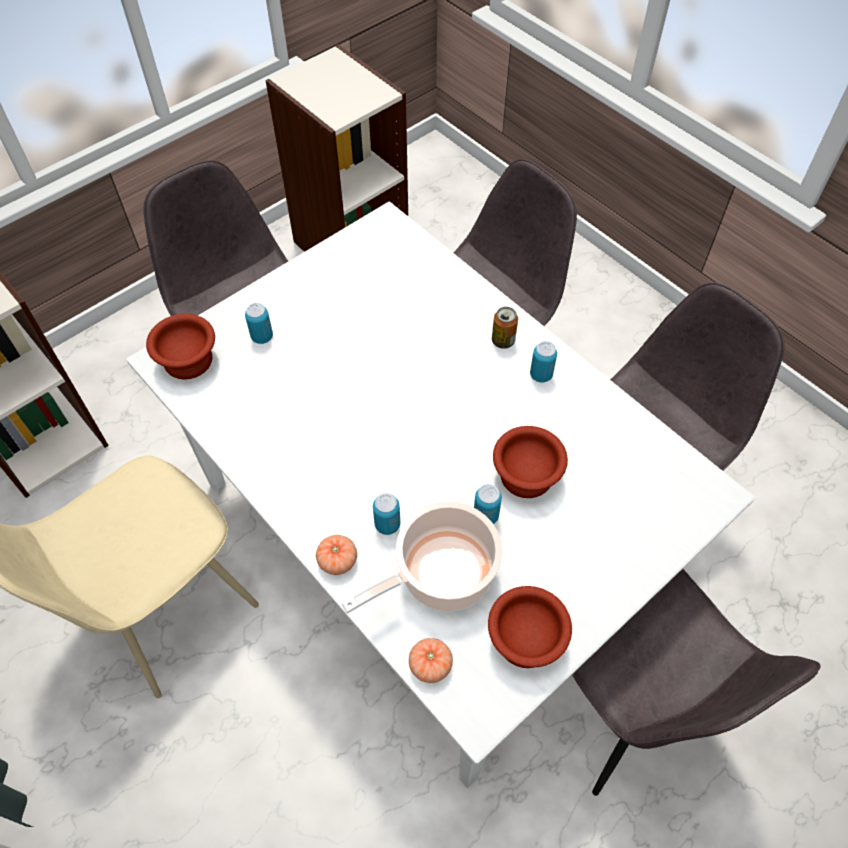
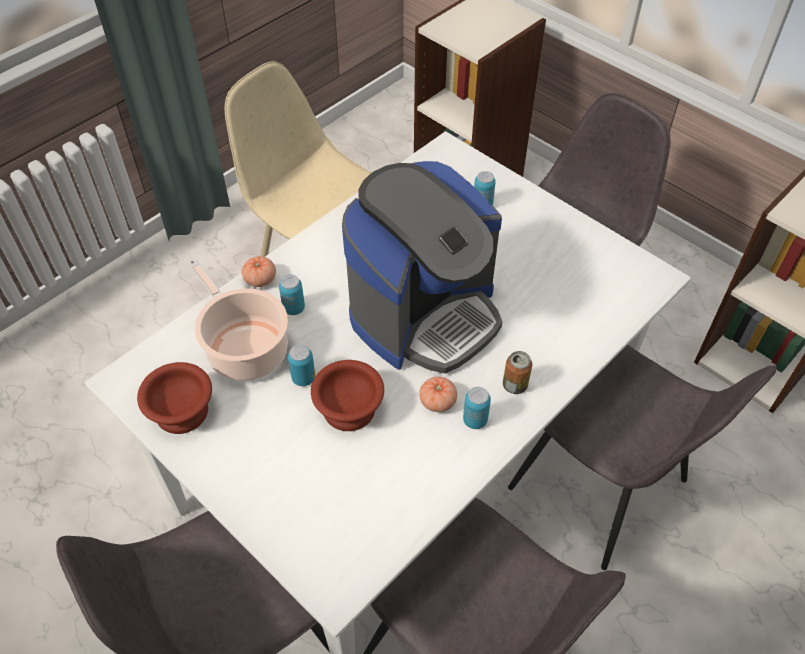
camera: 85 degrees right, 5 degrees down
(190, 359) = (449, 165): brown bowl -> none
(411, 402) = (425, 314): none -> coffee machine
(430, 665) = (166, 346): tomato -> tomato (437, 401)

